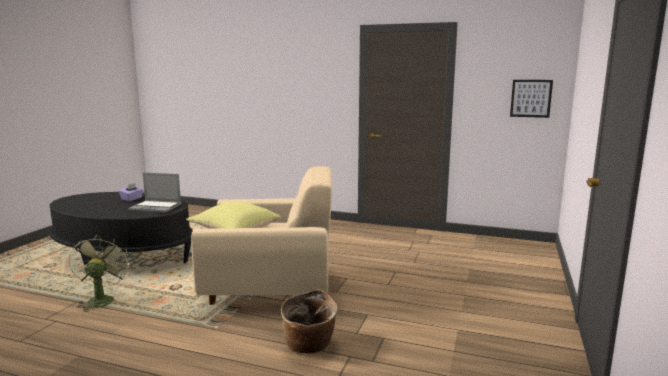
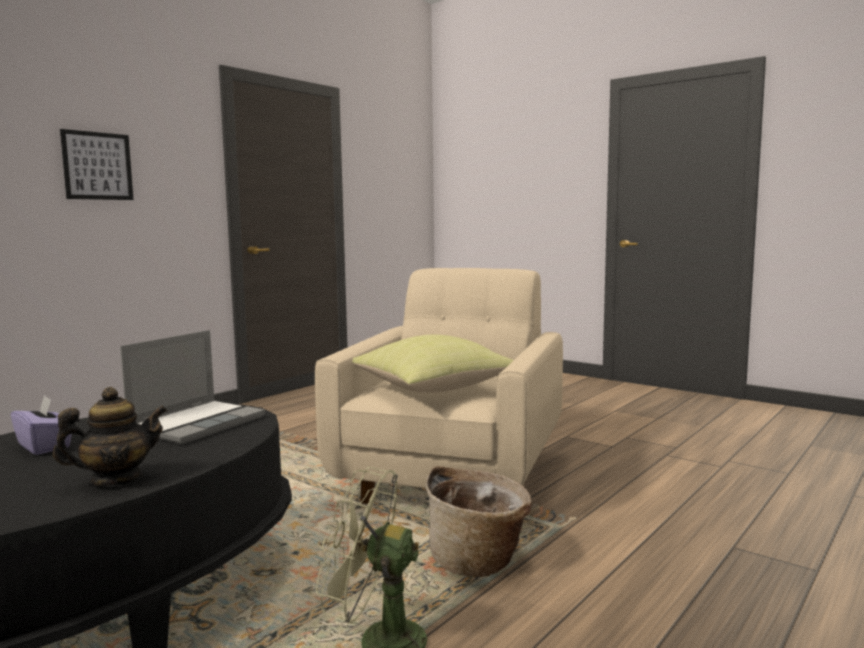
camera: 70 degrees left, 5 degrees down
(95, 212) = (116, 480): none -> teapot
(309, 346) = (640, 469): basket -> basket (478, 561)
(531, 98) = (407, 191): picture -> picture (97, 166)

